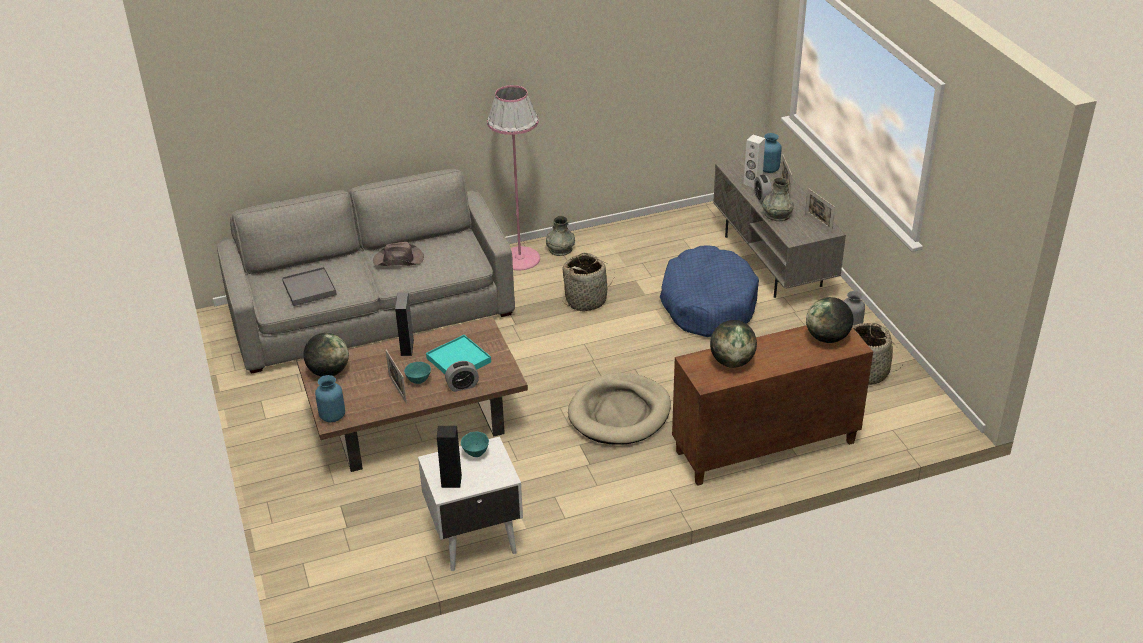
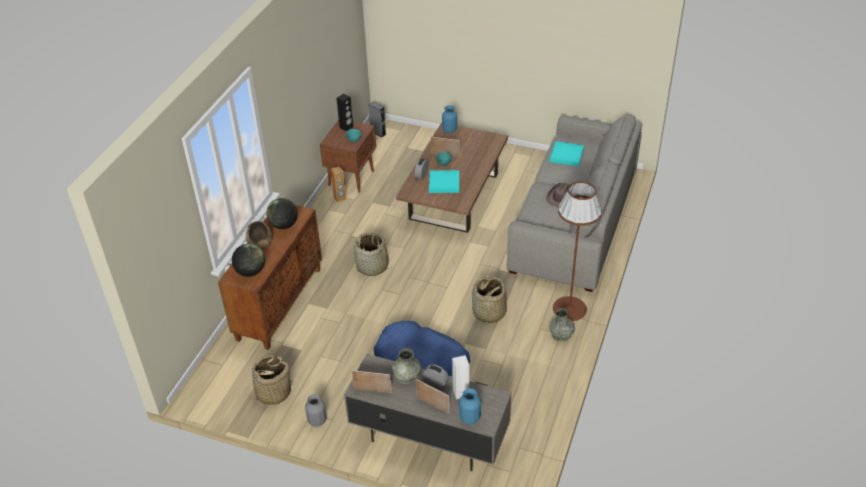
camera: 130 degrees right, 5 degrees up
(309, 289) = (566, 155): grey tray -> turquoise tray
(328, 372) = (486, 140): globe -> none
(407, 347) = (477, 171): grey speaker -> grey speaker (378, 133)
(473, 540) = (352, 177): white nightstand -> brown nightstand
(520, 258) = (569, 308): pink floor lamp -> brown floor lamp
(530, 522) = (340, 198): none -> brown speaker
(620, 413) = (372, 267): beige dog bed -> basket
(780, 361) = (260, 242): none -> brown bowl

